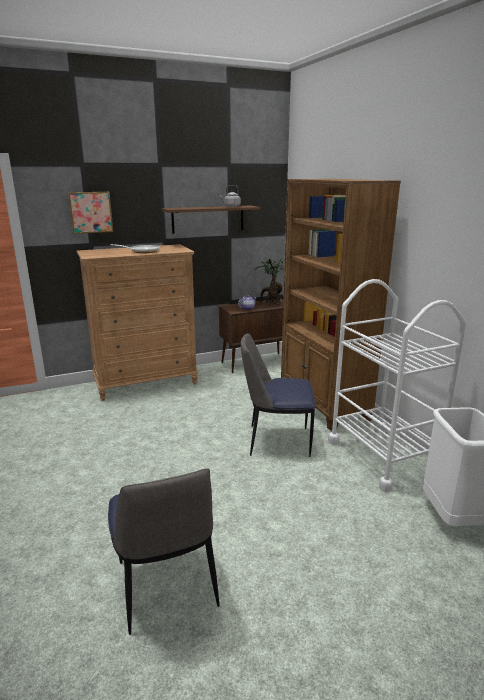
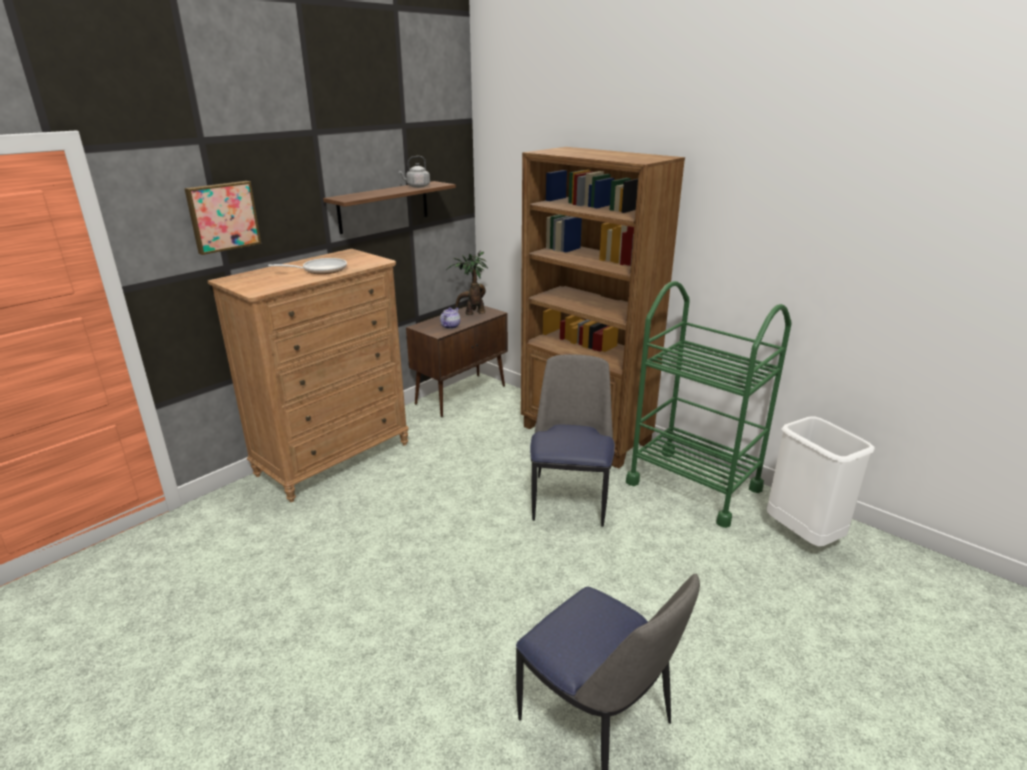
camera: 25 degrees left, 5 degrees up
(276, 441) = (570, 498): chair -> chair turned 120 degrees clockwise
(382, 456) = (693, 486): white cart -> green cart

